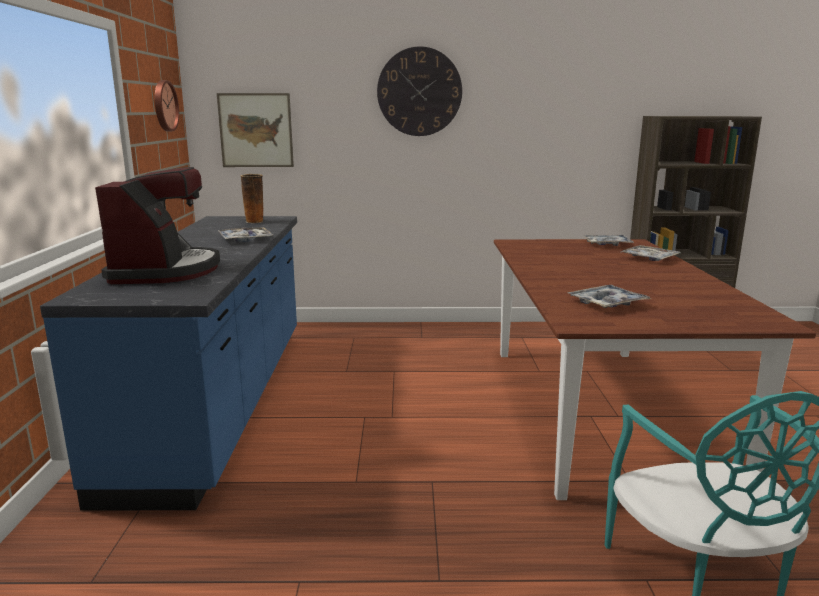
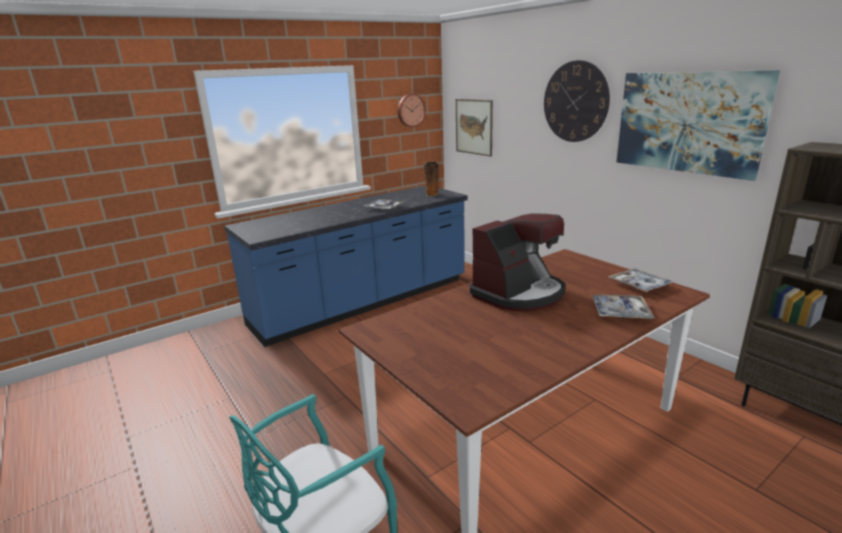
camera: 55 degrees right, 5 degrees up
(165, 271) = (298, 219): coffee machine -> coffee machine (519, 293)
(544, 107) = (688, 122): none -> picture
(607, 303) = (430, 328): tray -> none

